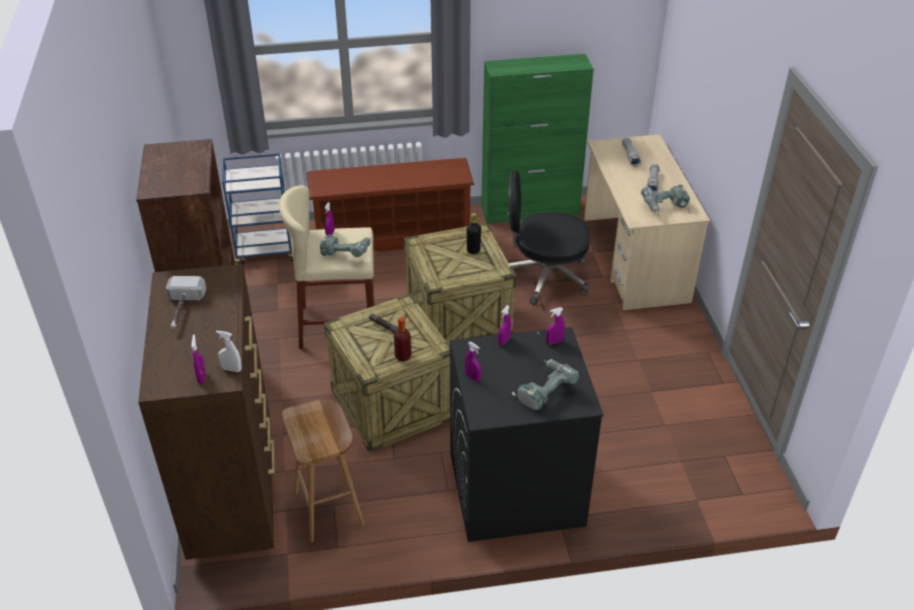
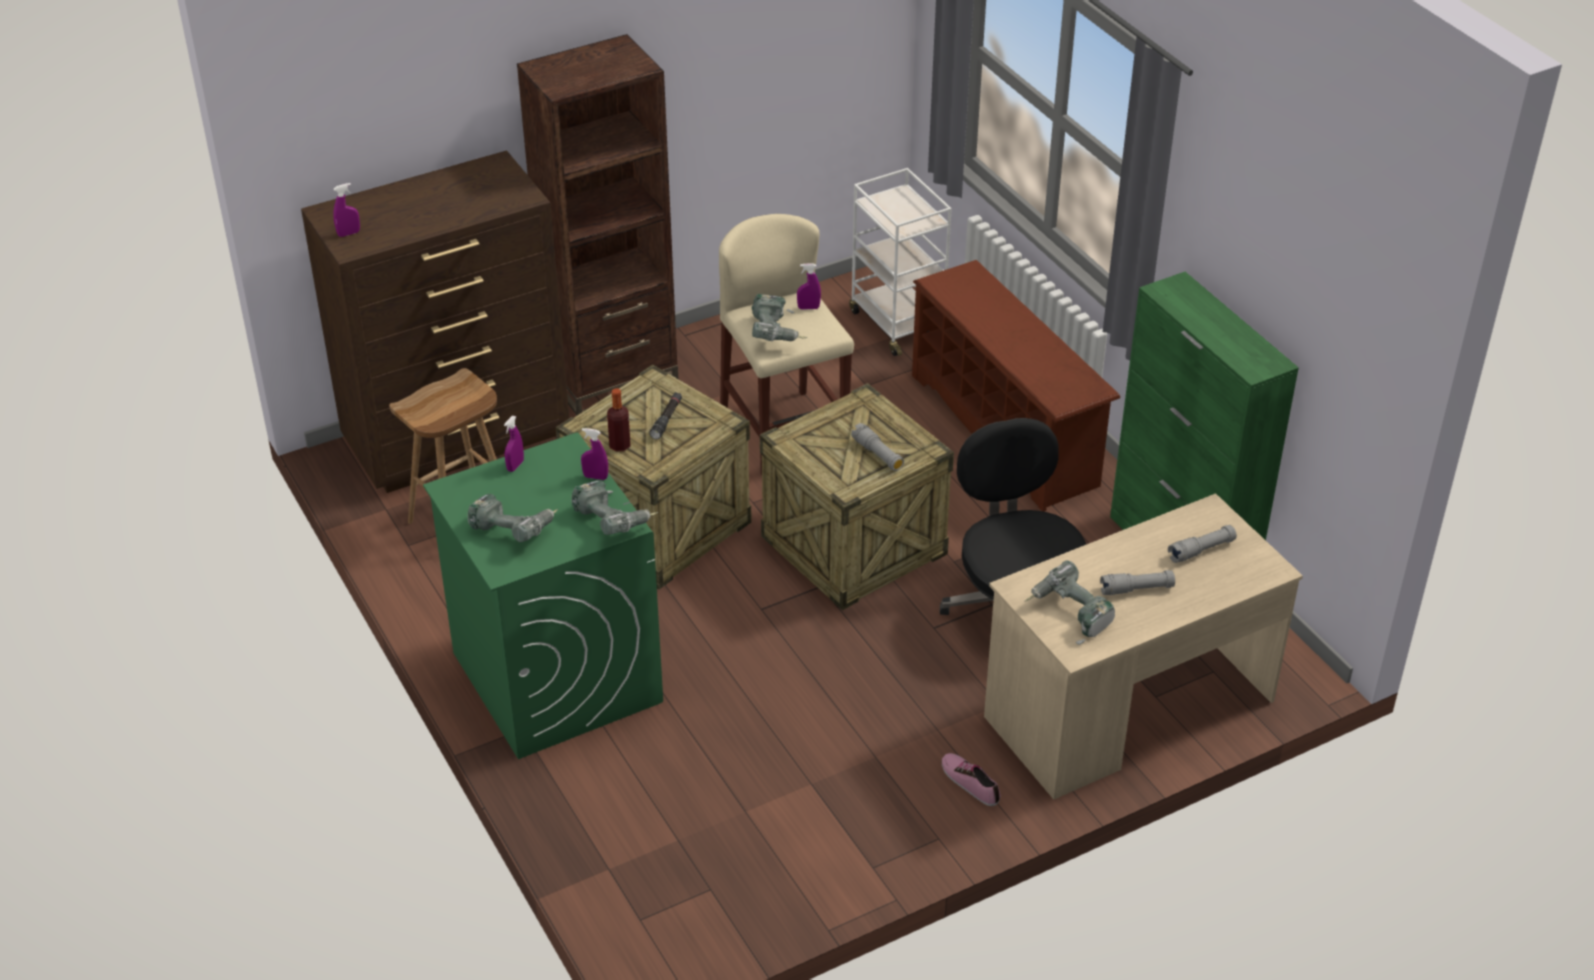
camera: 70 degrees right, 0 degrees up
(182, 310) = (450, 188): hammer -> none
(232, 369) = (368, 248): white spray bottle -> none
(265, 251) = (898, 323): blue cart -> white cart
(473, 250) = (877, 454): black bottle -> grey flashlight
(515, 489) = (555, 676): black washing machine -> green washing machine
(554, 341) = (613, 521): purple spray bottle -> power drill
(669, 329) = (970, 782): none -> shoe

